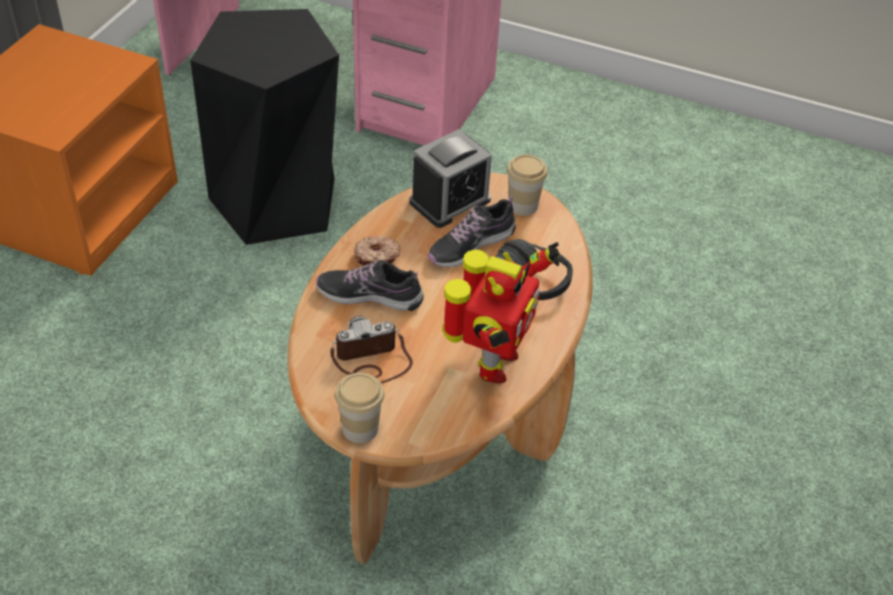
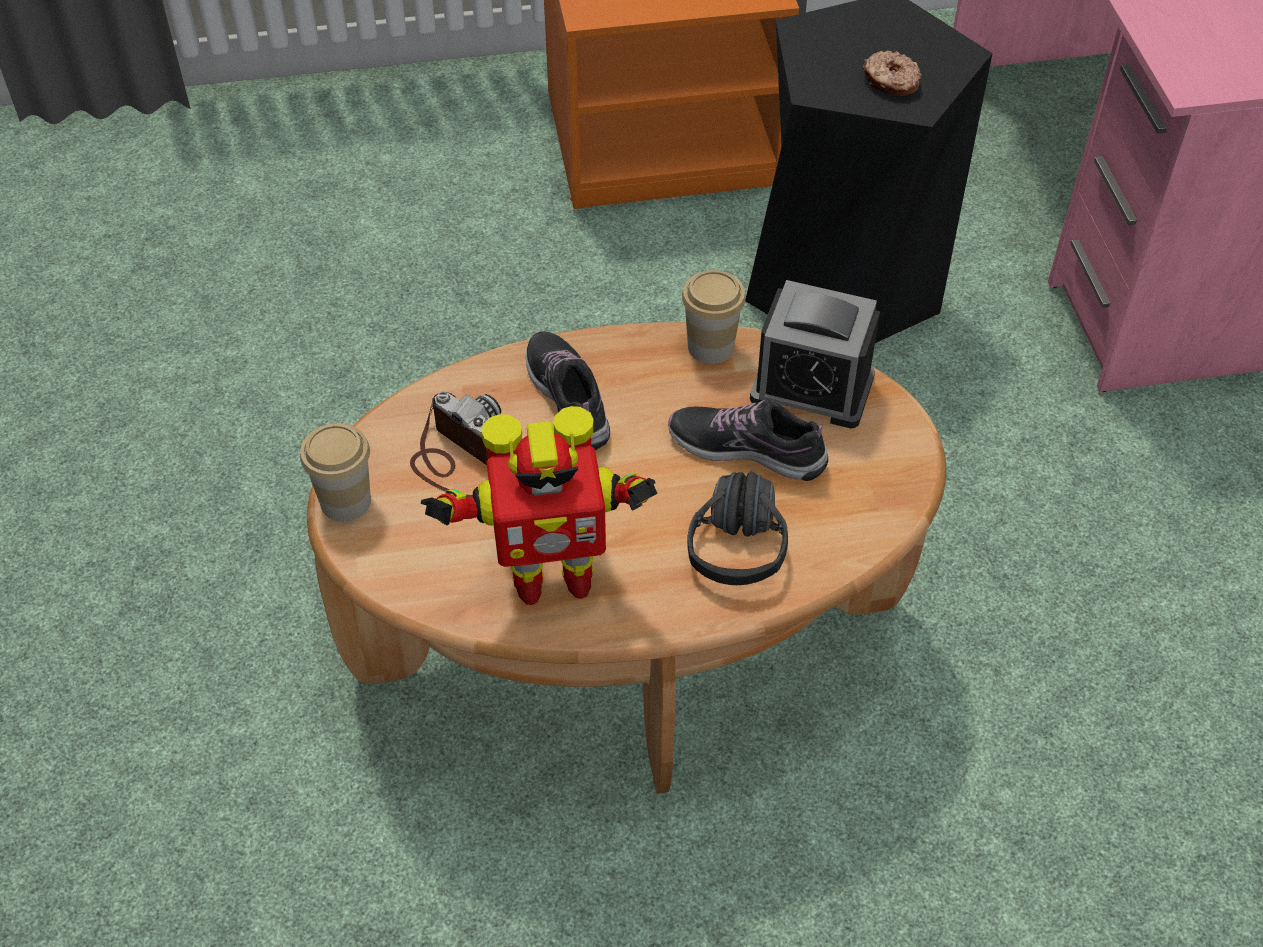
camera: 60 degrees right, 5 degrees up
(376, 257) = (640, 371): donut -> donut (890, 82)
(523, 205) = (880, 466): cup -> cup (710, 346)

